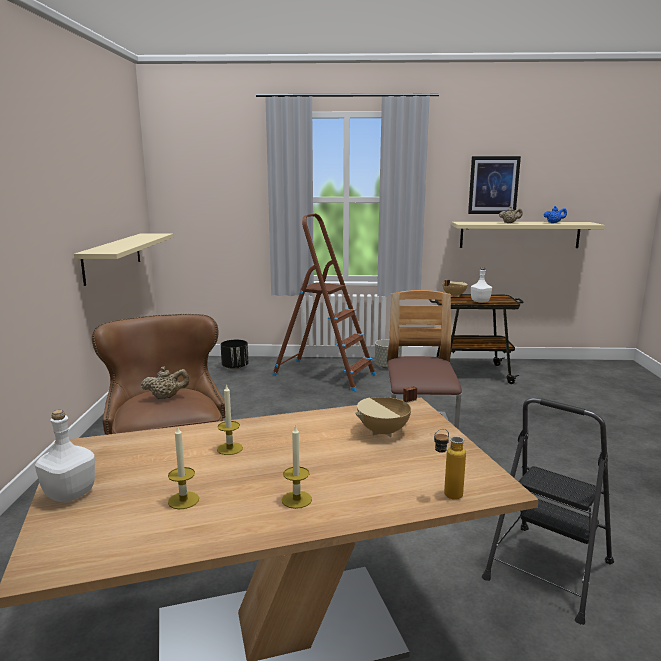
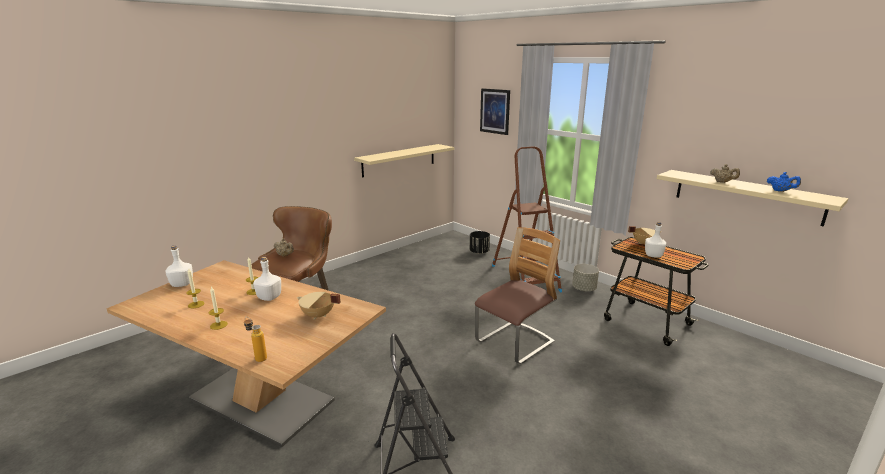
camera: 45 degrees right, 5 degrees up
(273, 444) = (269, 297): none -> white bottle
(493, 185) = (721, 138): picture -> picture (495, 111)

